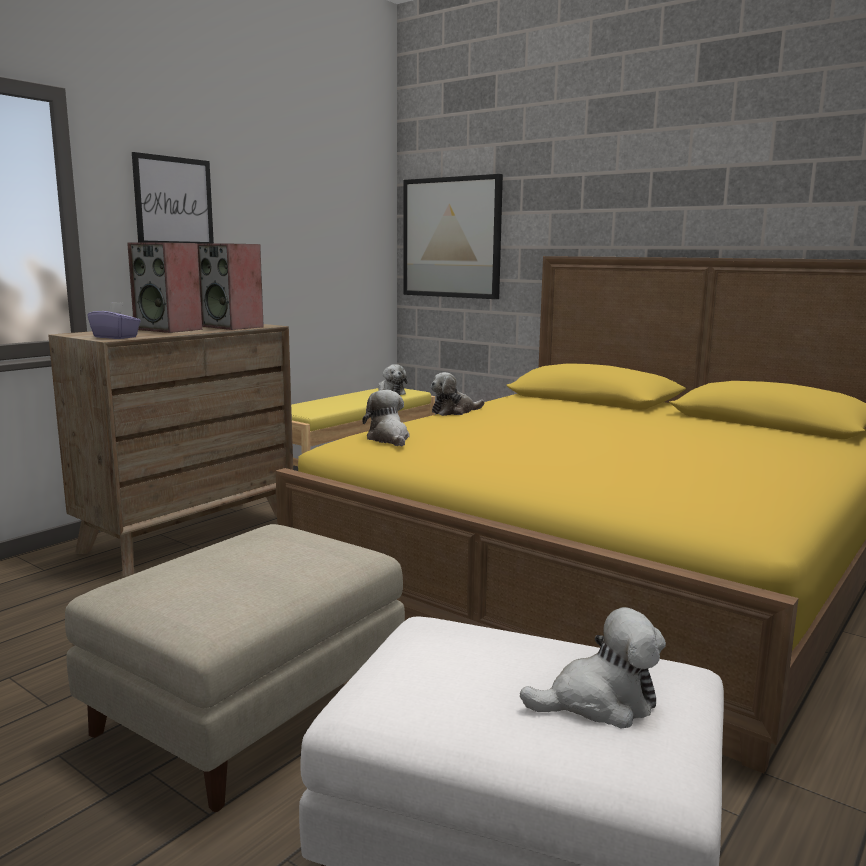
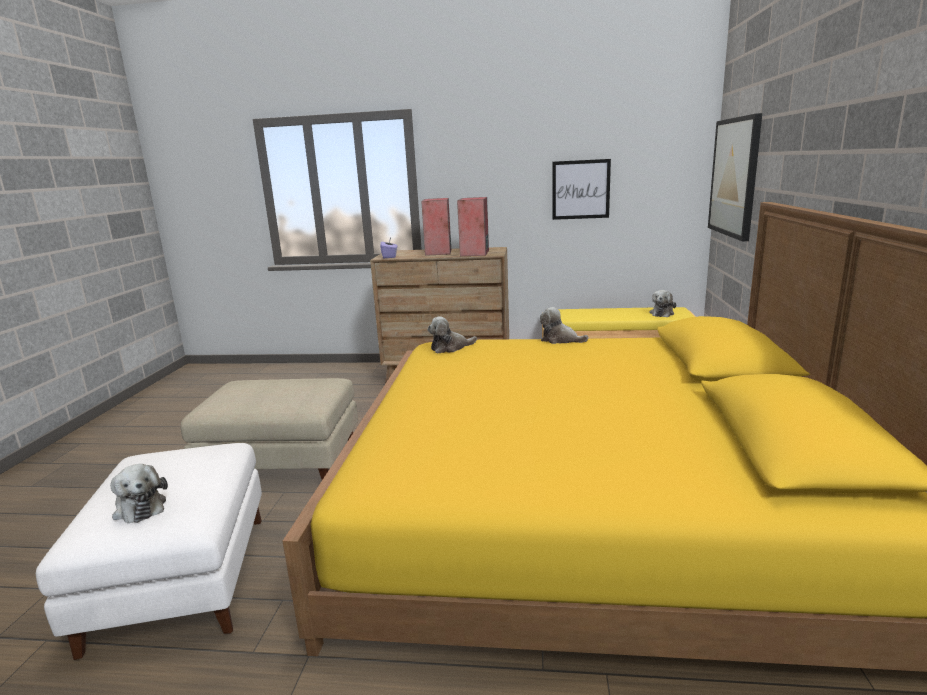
camera: 60 degrees right, 5 degrees up
(174, 202) = (481, 167): picture -> picture (580, 189)
(389, 439) = (450, 348): plush toy -> plush toy turned 150 degrees counterclockwise

